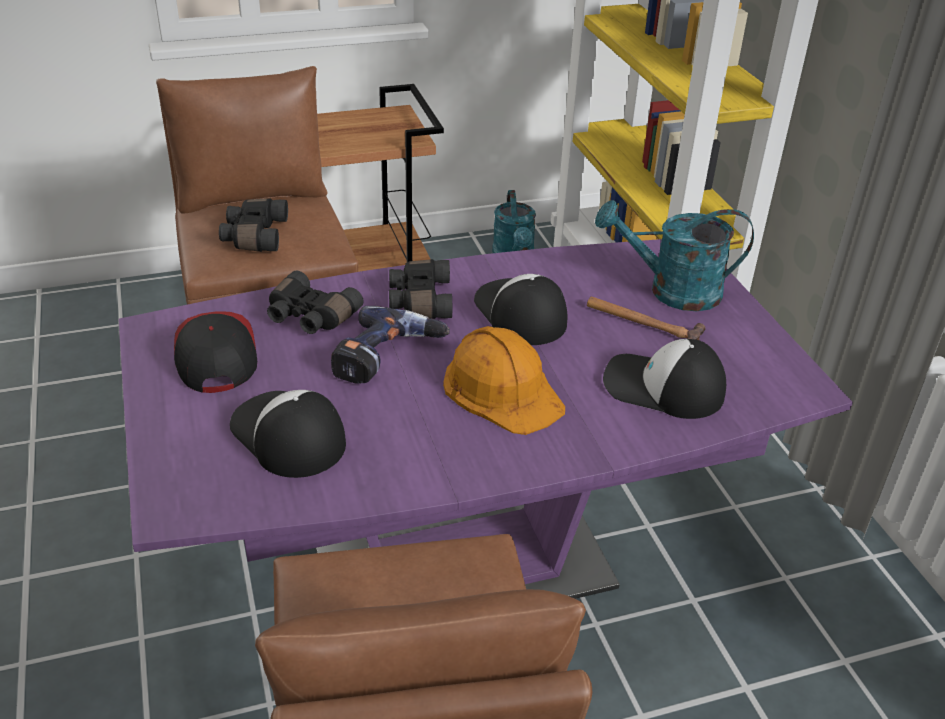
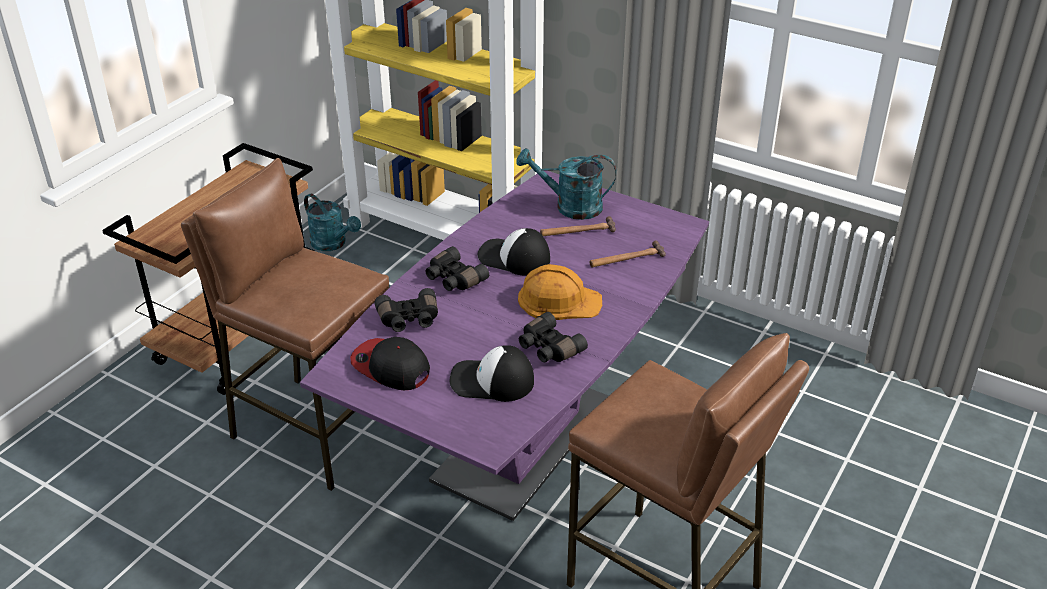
camera: 40 degrees left, 0 degrees up
(253, 236) = (309, 292): black binoculars -> black binoculars (548, 348)
(388, 358) = (483, 317): power drill -> none
(662, 387) = (626, 258): cap -> hammer
(671, 291) = (570, 207): turquoise watering can -> turquoise watering can turned 45 degrees clockwise

